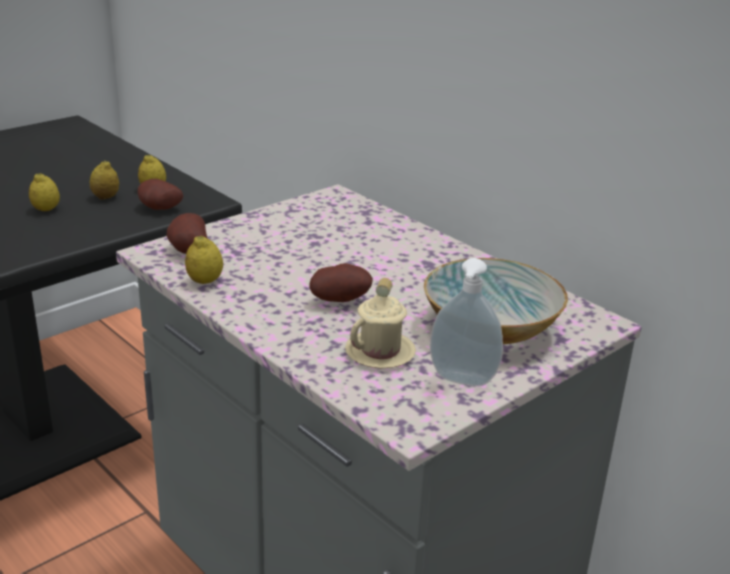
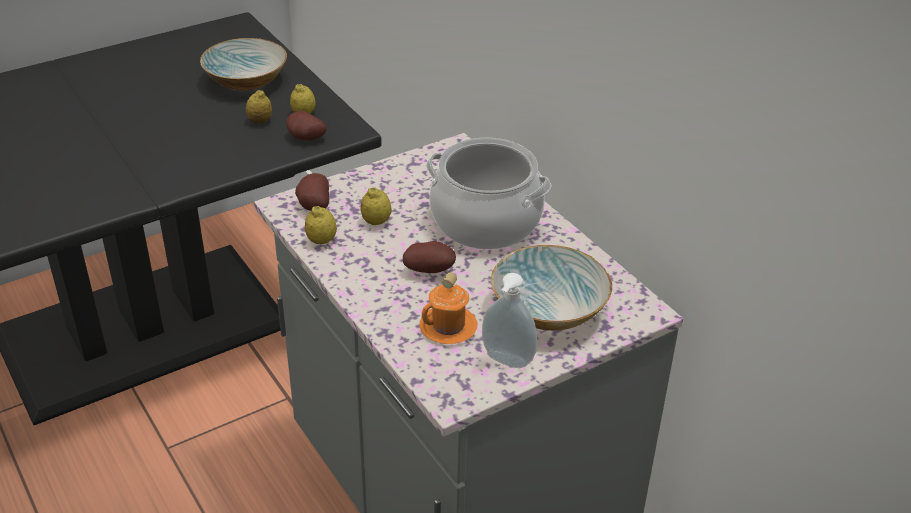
camera: 10 degrees right, 10 degrees up
(46, 209) = (206, 133): lemon -> lemon (376, 222)
(85, 166) = (246, 81): none -> bowl
(380, 352) = (448, 327): beige mug -> orange mug
(388, 255) = (485, 222): none -> cooking pot

